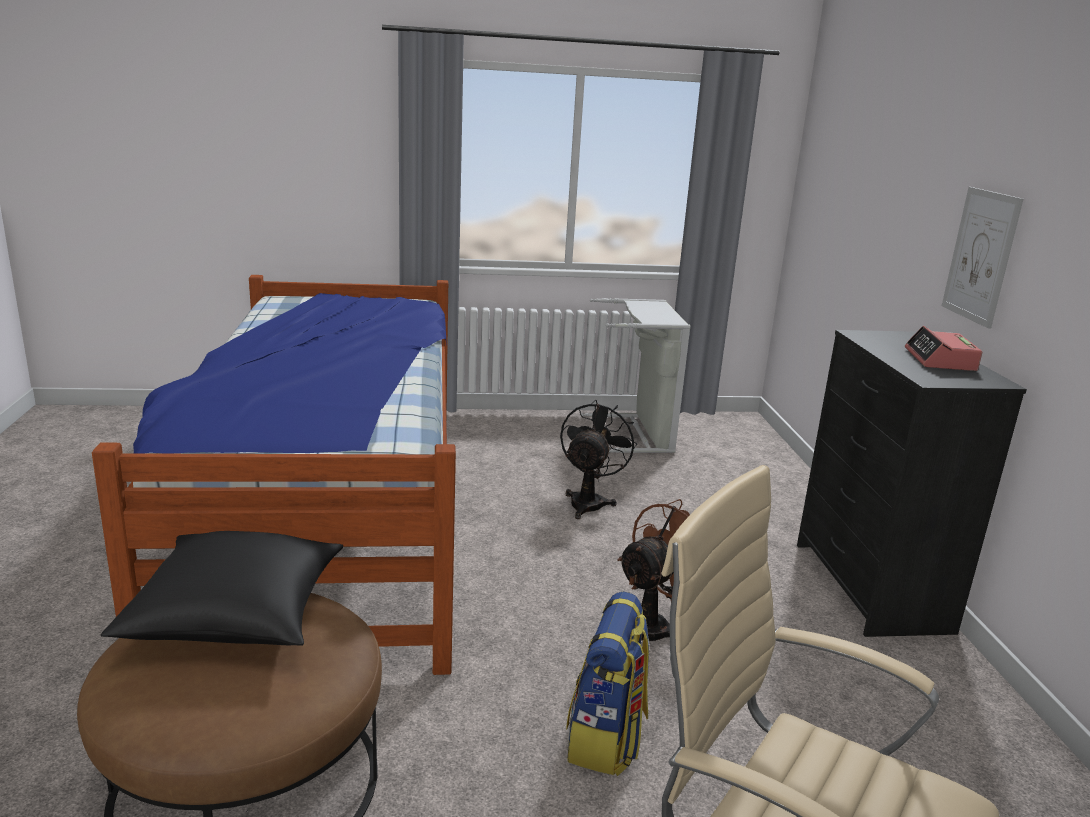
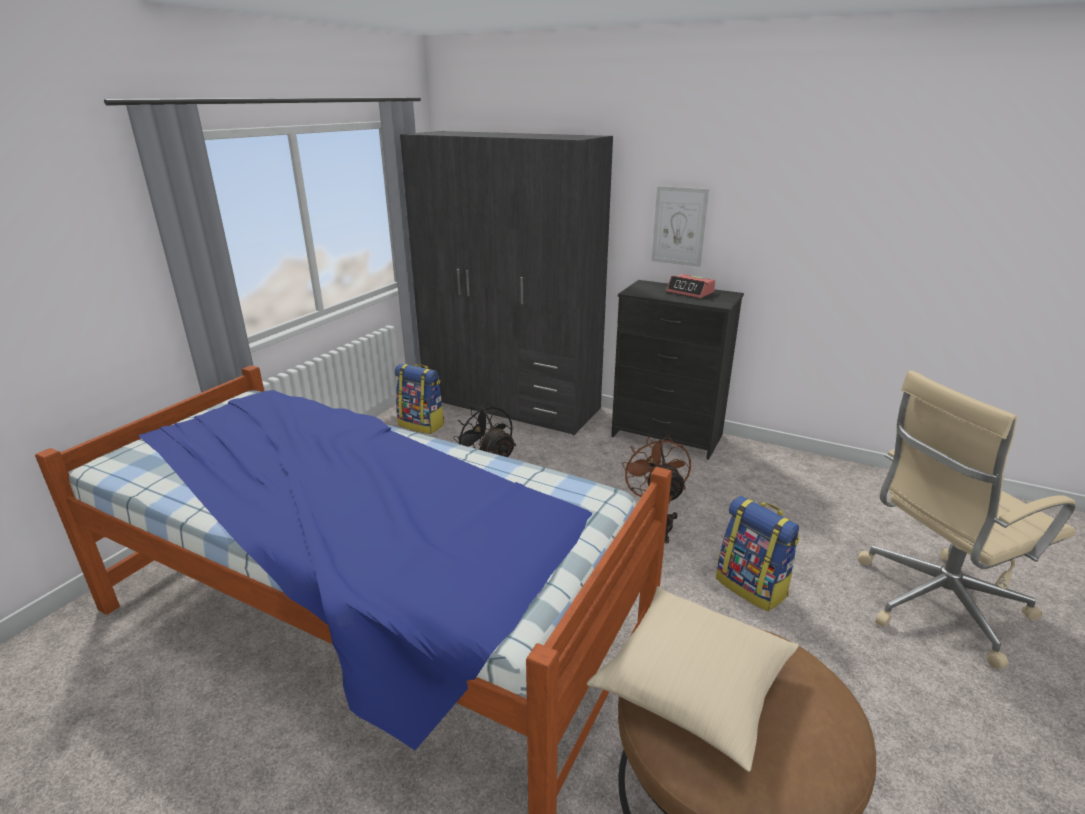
camera: 55 degrees left, 5 degrees up
(236, 615) = (692, 686): black pillow -> beige pillow
(638, 434) = (422, 424): grey laundry basket -> backpack
(759, 463) = (511, 404): none -> grey wardrobe

